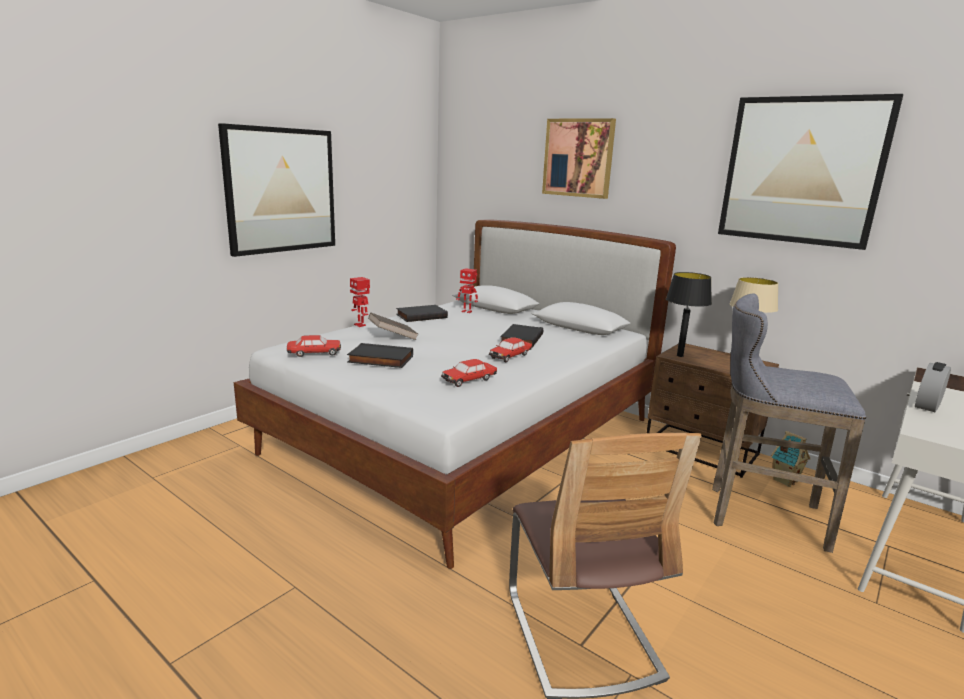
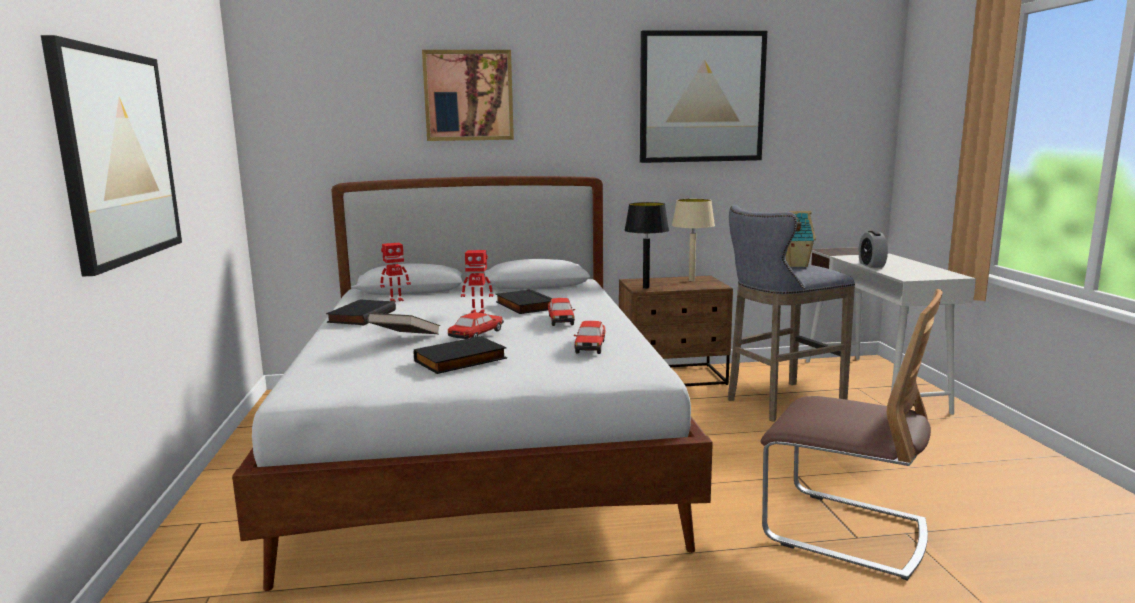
camera: 45 degrees left, 5 degrees down
(314, 353) = (369, 380): toy car -> toy car (476, 335)
(360, 325) = (318, 343): toy robot -> toy robot (478, 312)
(784, 480) = (750, 375): toy house -> toy house (796, 265)

